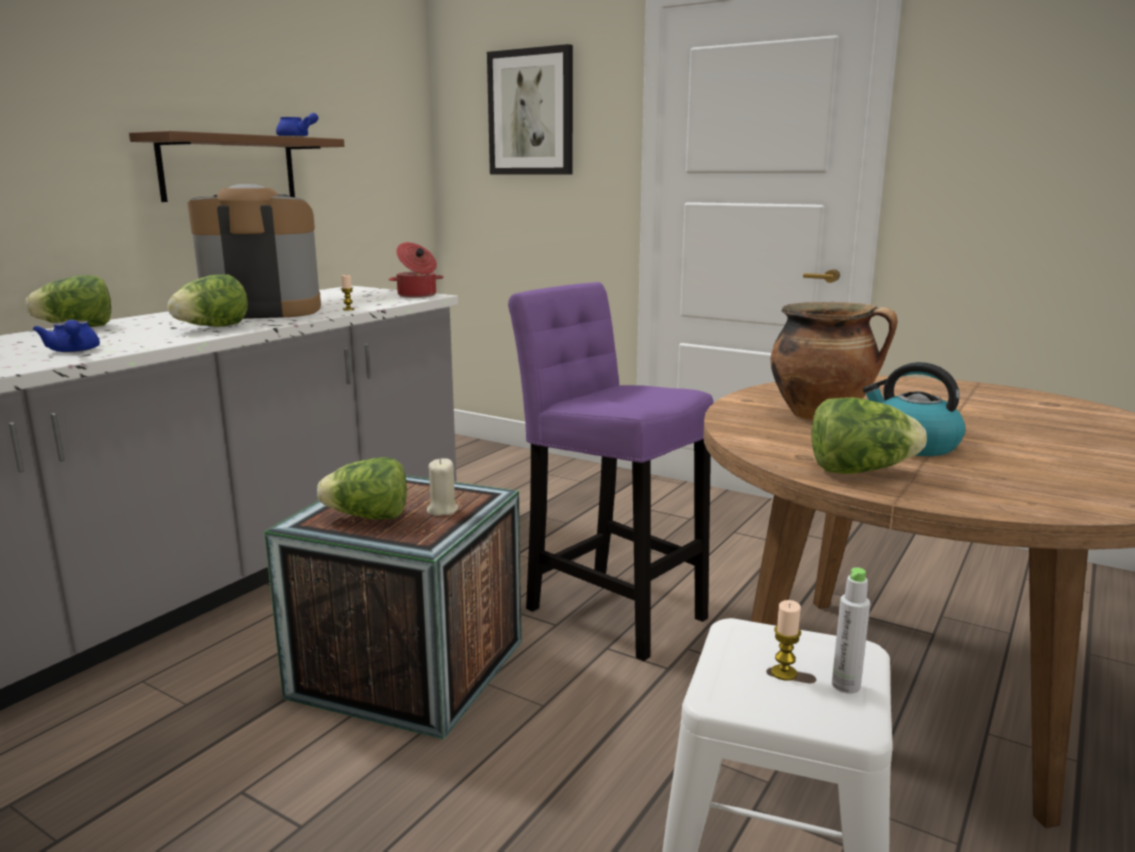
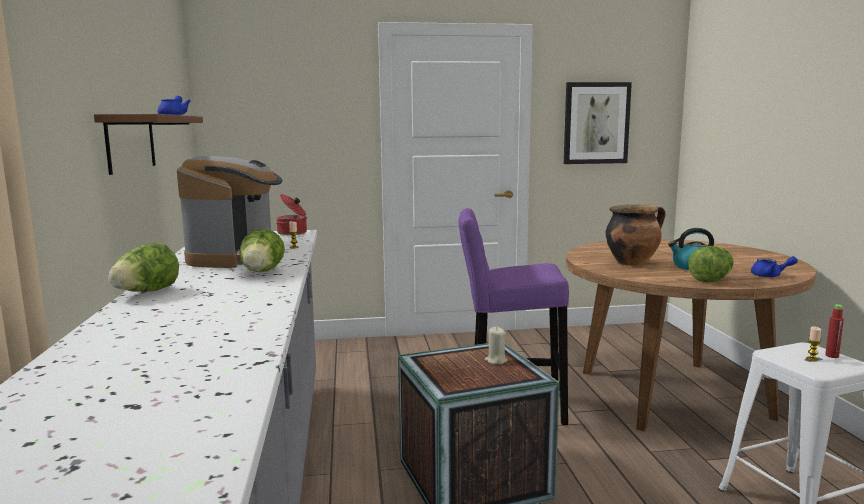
camera: 40 degrees left, 5 degrees down
(73, 351) = (247, 304): blue teapot -> blue teapot (770, 276)
(262, 311) = (236, 257): coffee machine -> coffee machine turned 150 degrees clockwise
(368, 517) = (471, 376): lettuce -> none
(531, 113) = (288, 96): picture -> picture (596, 123)
(846, 685) = (832, 356): grey bottle -> red bottle

